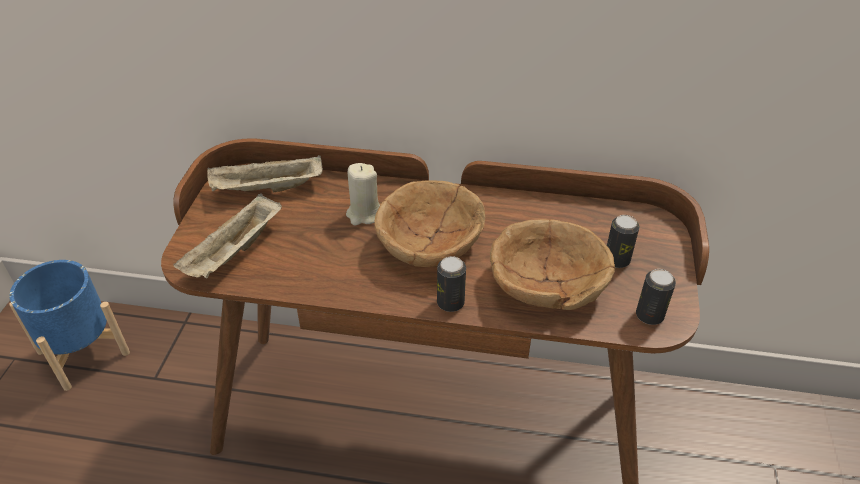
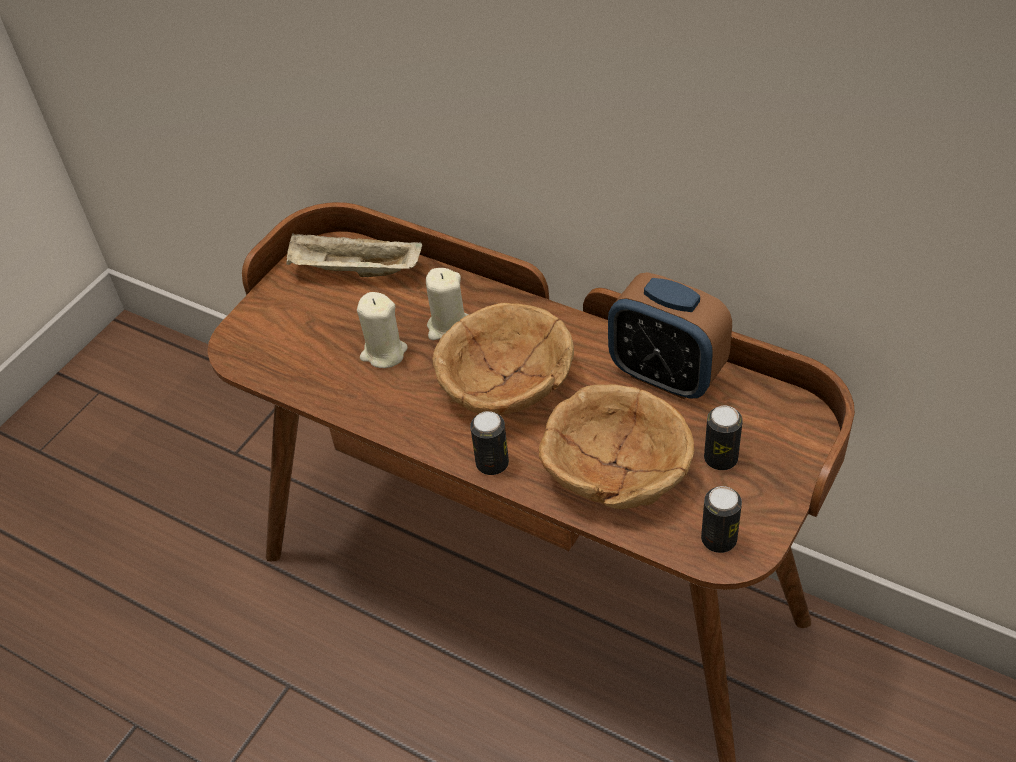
camera: 25 degrees right, 5 degrees up
(84, 352) = (171, 402): blue planter -> none
(235, 253) = (288, 345): beige tray -> none
(320, 242) = (384, 353): none -> beige candle
(545, 213) = (666, 375): none -> alarm clock

